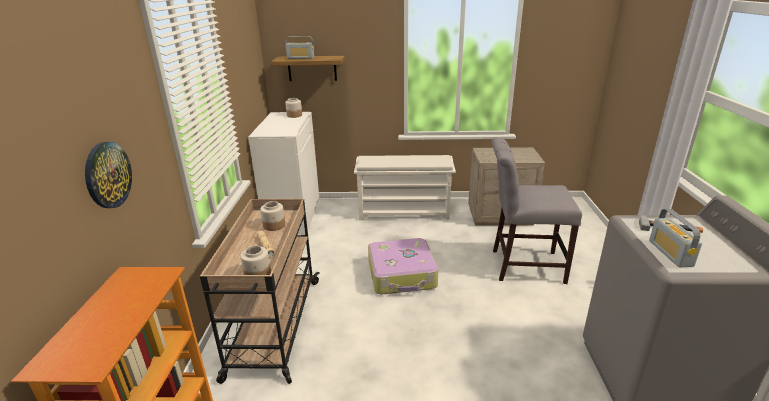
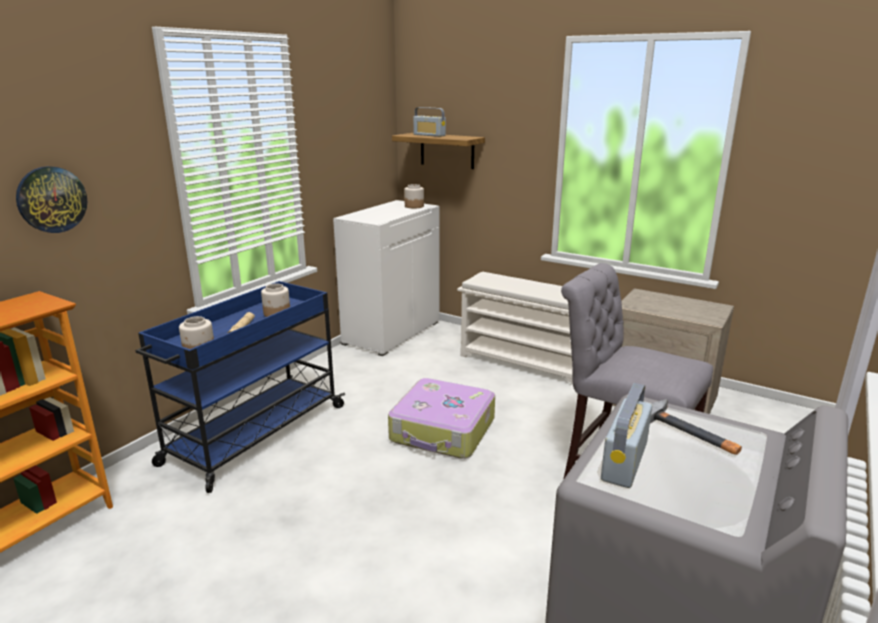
camera: 30 degrees right, 5 degrees down
(274, 327) = (254, 435): beige cart -> blue cart

